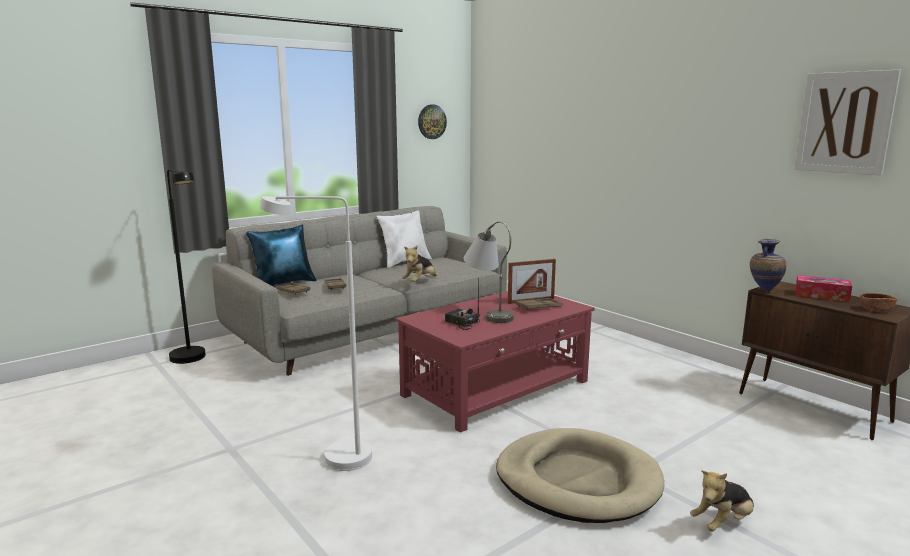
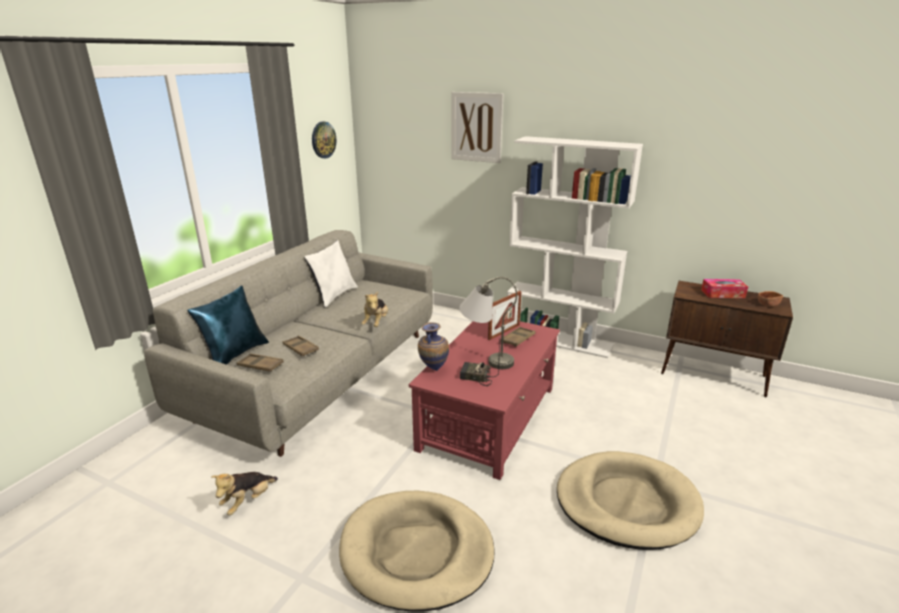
camera: 25 degrees left, 10 degrees up
(192, 359) = (149, 464): black floor lamp -> none
(334, 459) = (416, 552): white floor lamp -> beige dog bed
(638, 346) = (559, 340): none -> white bookcase
(723, 522) = (744, 509): plush toy -> plush toy (248, 501)
(764, 290) = (683, 295): vase -> vase (433, 369)
(844, 123) = (739, 157): picture -> picture (476, 127)

